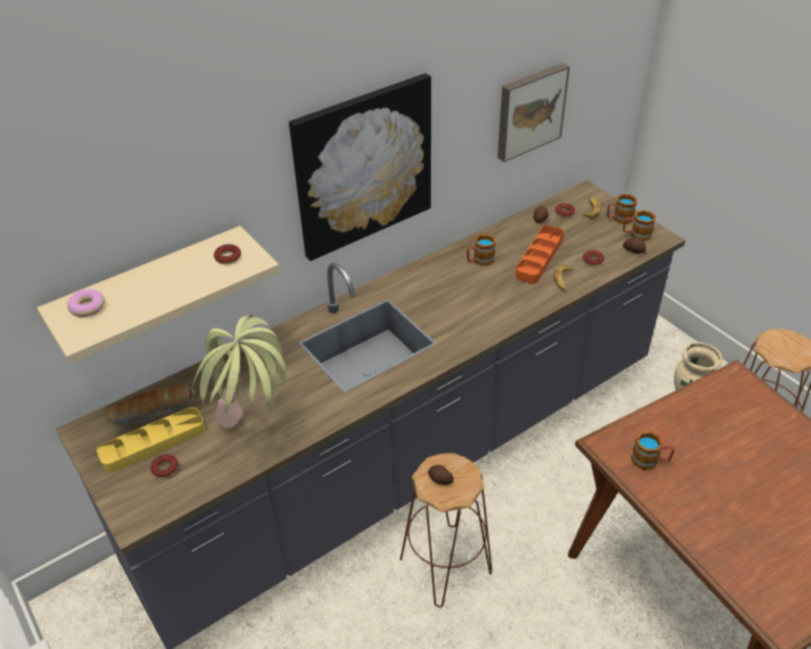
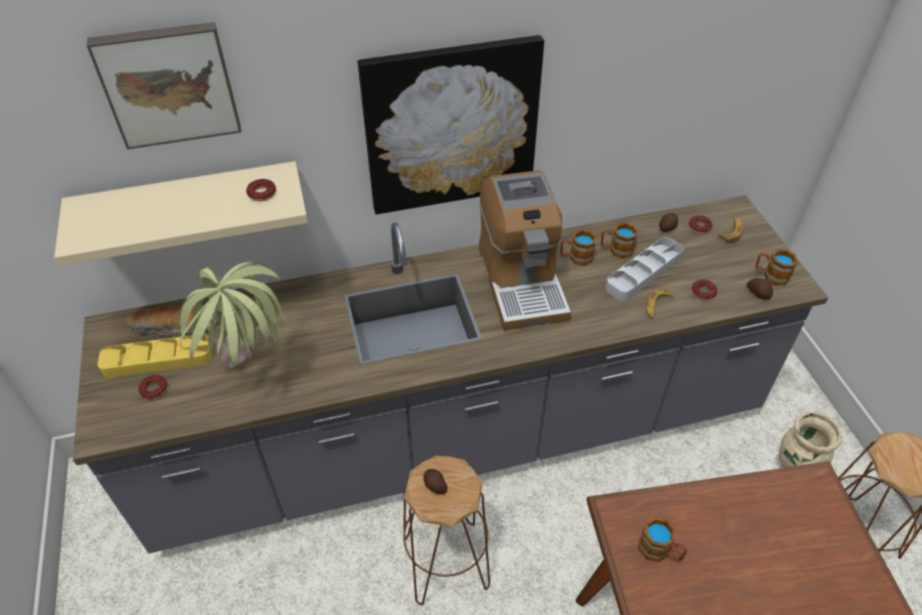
camera: 20 degrees right, 5 degrees up
(87, 307) = (103, 211): donut -> none
(445, 290) = (521, 281): none -> coffee machine
(529, 111) = (679, 102): picture -> picture (169, 84)
(539, 258) = (643, 272): orange tray -> grey tray
(619, 219) = (759, 250): mug -> mug (616, 250)

